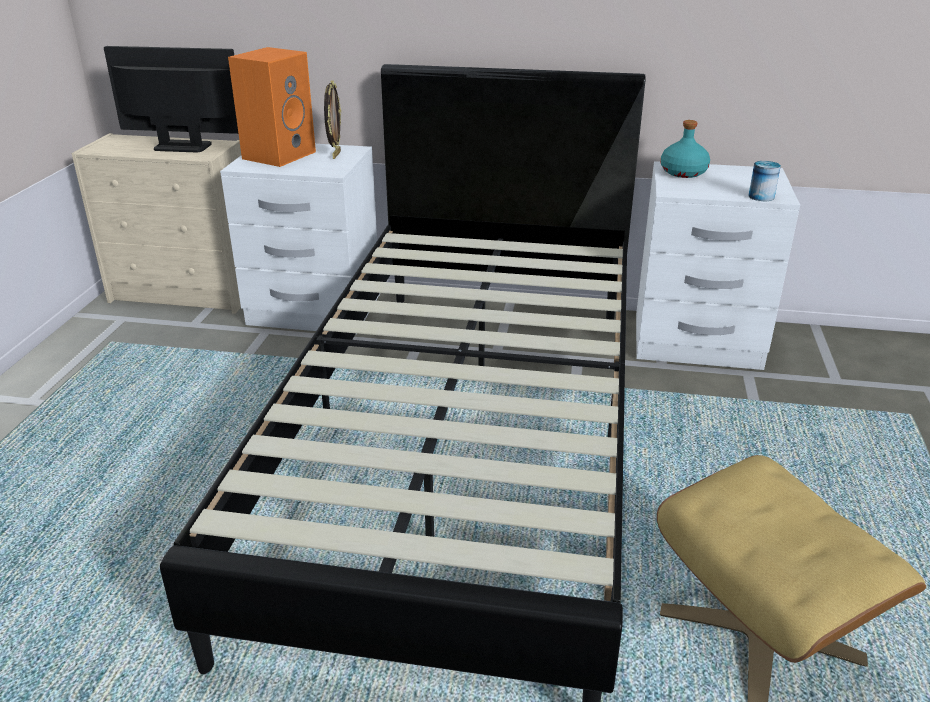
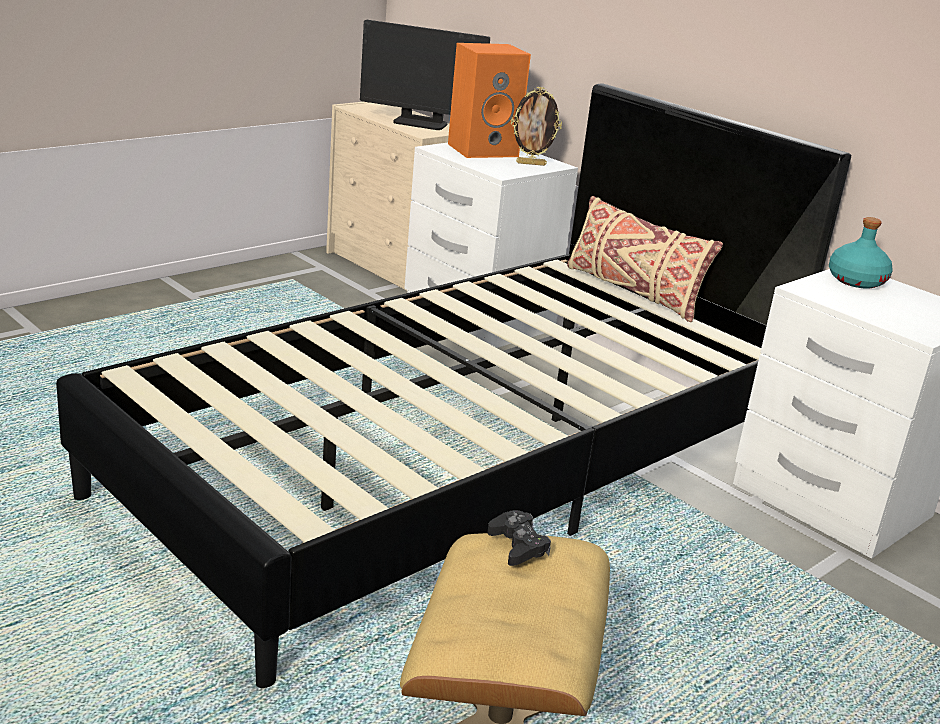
camera: 35 degrees right, 5 degrees down
(182, 146) = (420, 123): monitor -> monitor turned 150 degrees clockwise
(335, 155) = (531, 163): picture frame -> picture frame turned 45 degrees clockwise
(475, 238) = (633, 291): none -> beige pillow
(737, 487) = (518, 546): none -> black game controller
(761, 197) = (899, 326): can -> none

